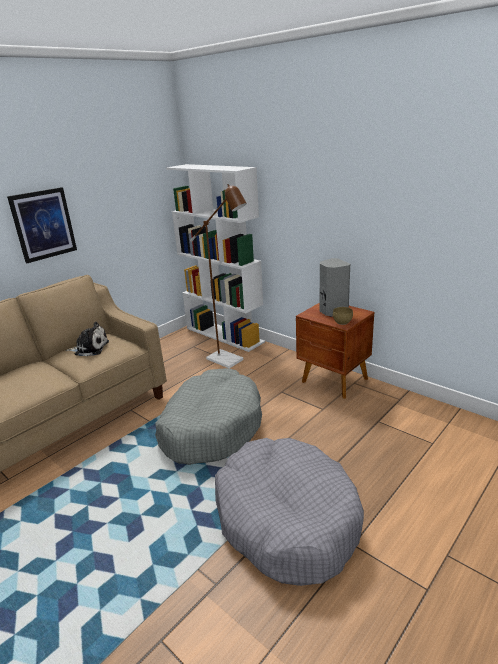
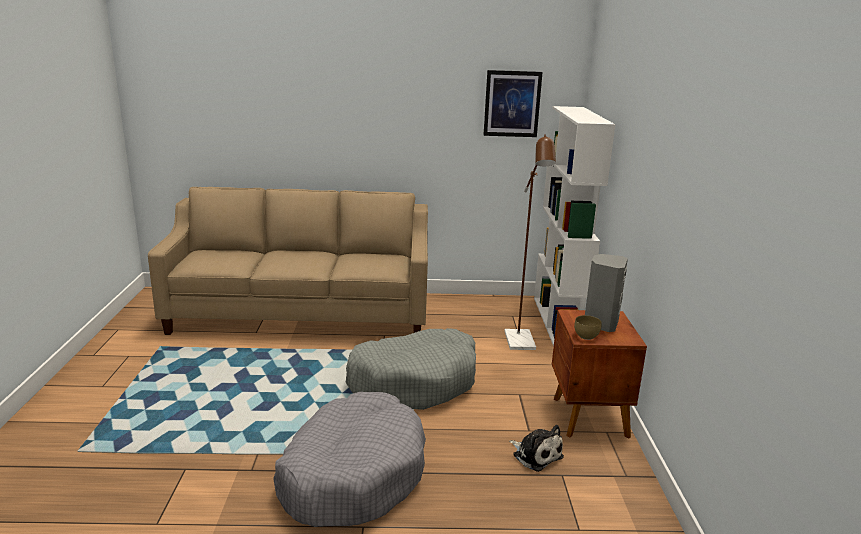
camera: 45 degrees right, 5 degrees down
(43, 224) = (396, 135): picture -> picture (512, 104)
(90, 348) = (370, 259): plush toy -> plush toy (535, 455)

